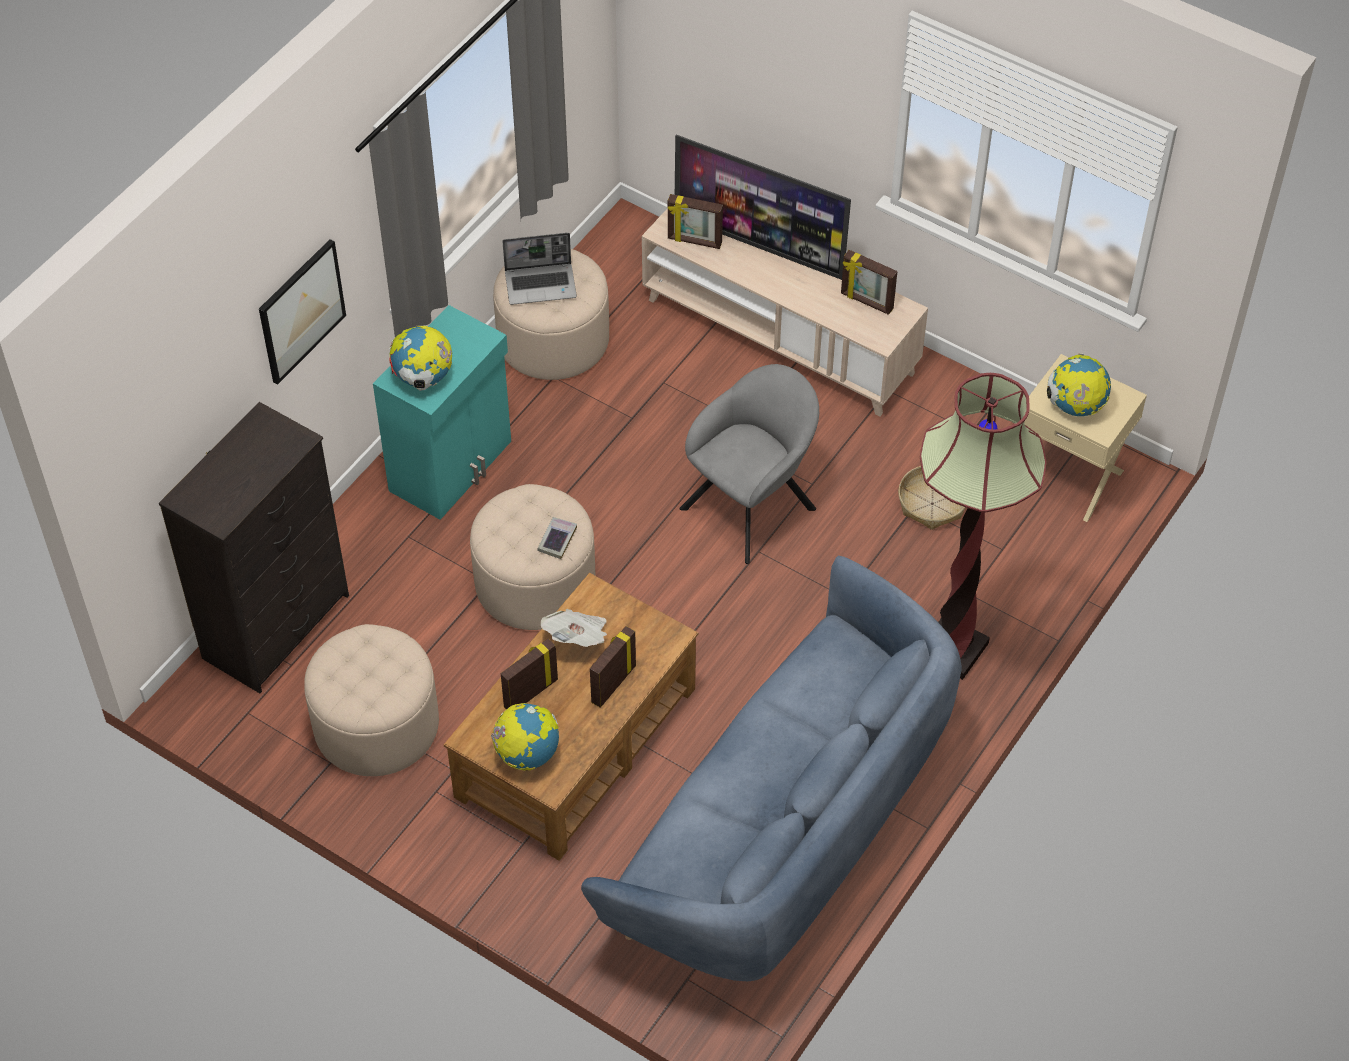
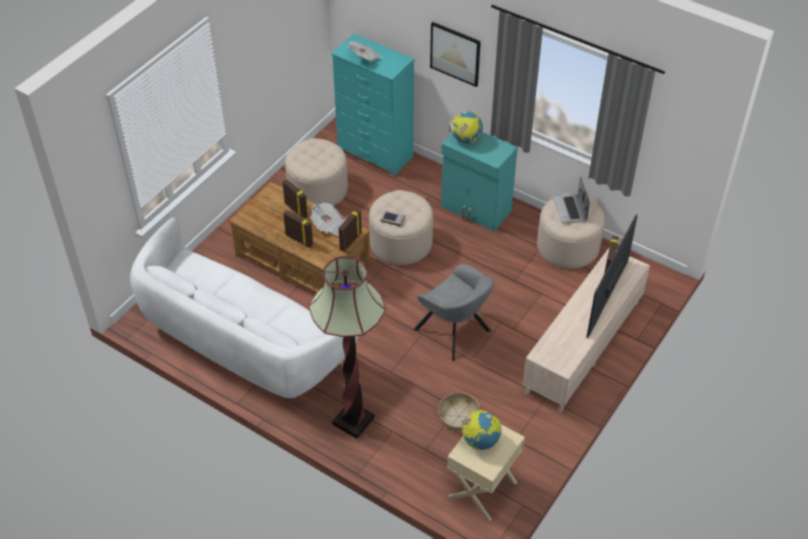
camera: 90 degrees right, 5 degrees down
(249, 481) = (365, 58): none -> newspaper
(278, 626) = (375, 154): black dresser -> turquoise dresser
(527, 754) = (261, 209): globe -> none
(784, 828) = (243, 342): blue sofa -> white sofa
(866, 302) = (569, 348): picture frame -> picture frame (350, 241)

